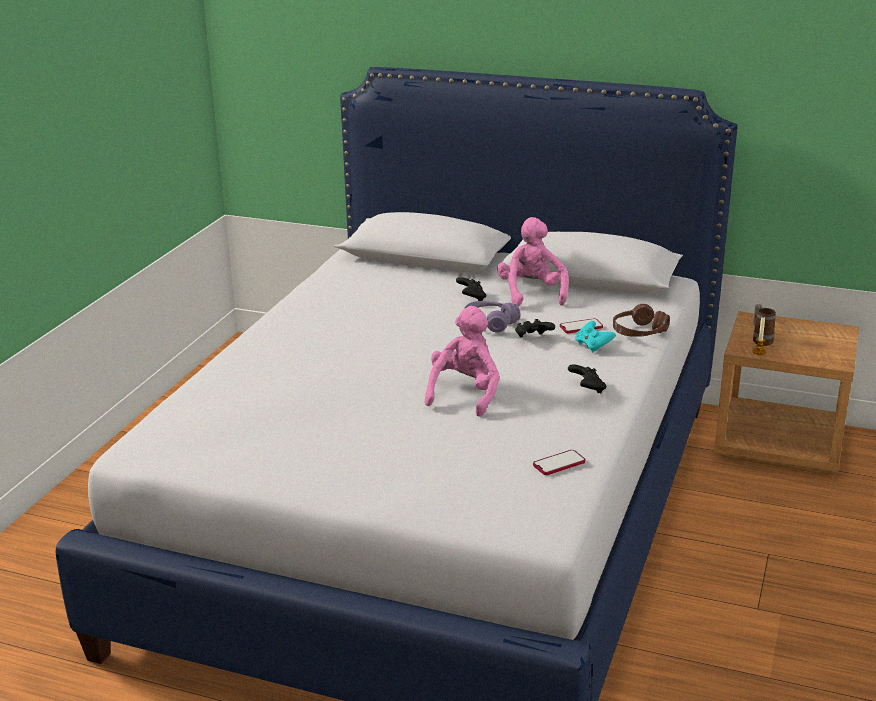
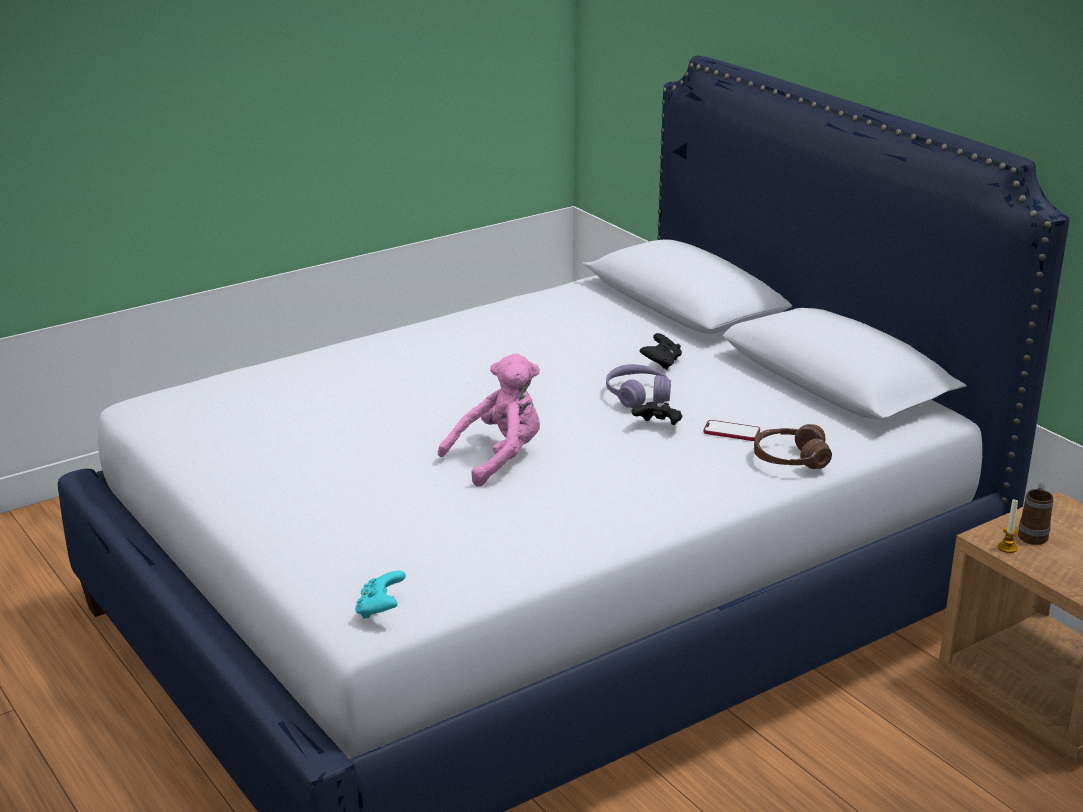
camera: 35 degrees right, 0 degrees up
(532, 293) = (736, 378): pink plush toy -> none
(559, 464) = (476, 562): phone -> none
(587, 389) = (629, 499): black game controller -> none
(593, 346) = (711, 457): turquoise game controller -> turquoise game controller (380, 609)

